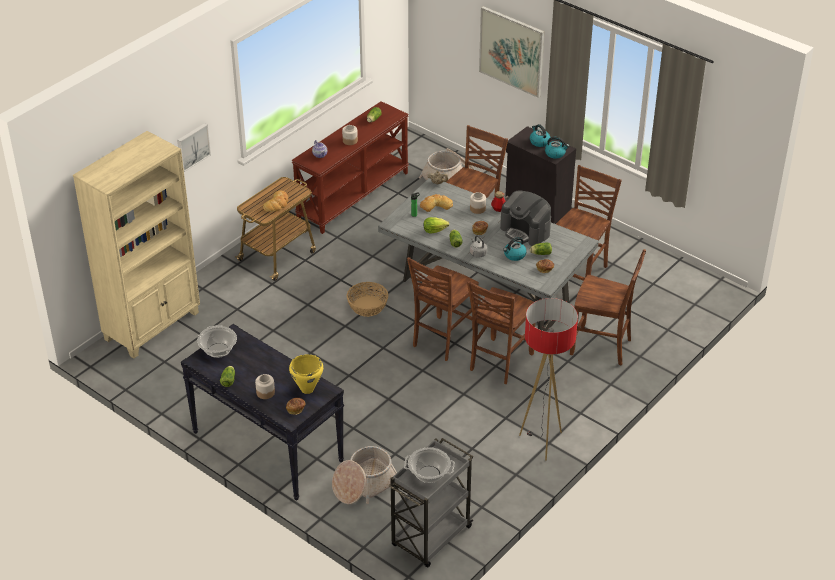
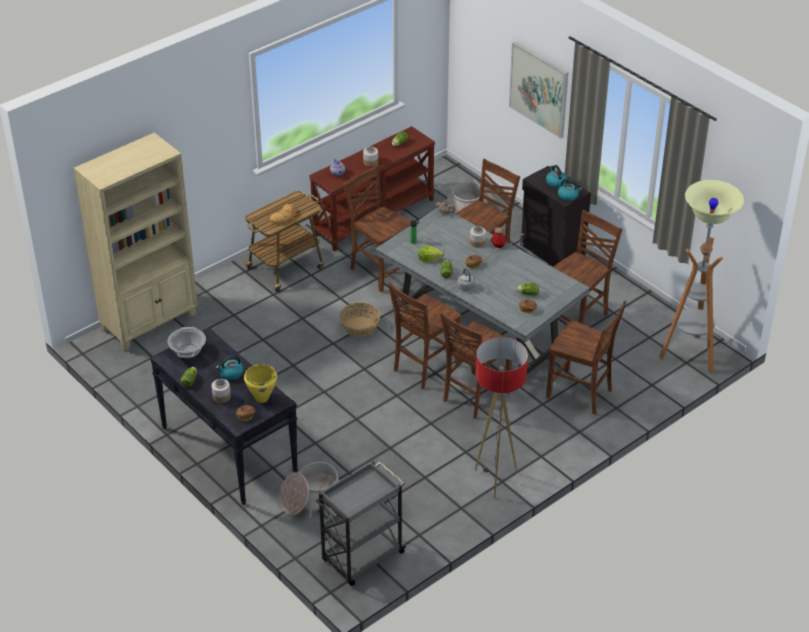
camera: 10 degrees right, 0 degrees up
(192, 146) = (203, 152): picture -> none
(372, 248) = (379, 271): none -> brown chair
(429, 474) = (358, 494): cooking pot -> none
(436, 205) = (437, 234): bread -> none
(514, 255) = (501, 292): kettle -> kettle (231, 374)
(525, 231) = (519, 270): coffee machine -> none
(696, 296) = (689, 355): none -> floor lamp

